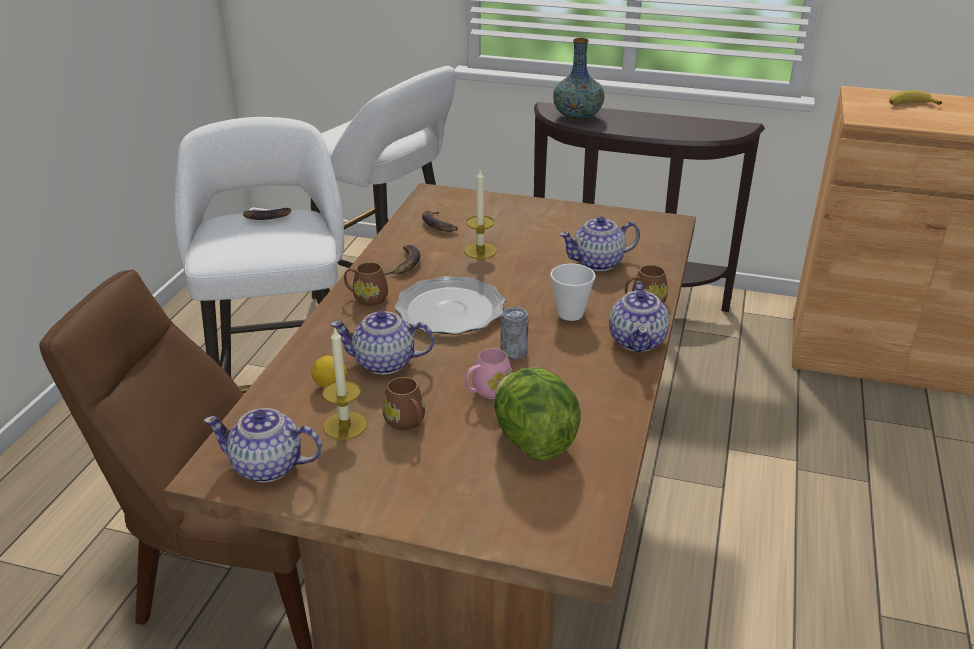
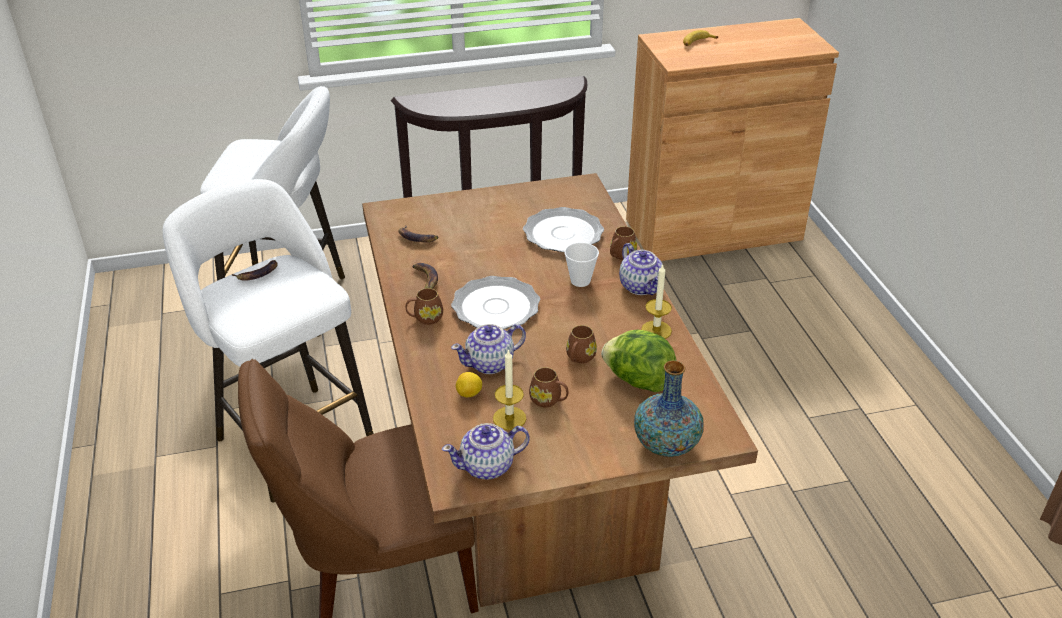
camera: 30 degrees left, 5 degrees up
(480, 251) = (470, 250): candle -> candle (656, 330)
(487, 392) = (579, 358): pink mug -> brown mug
(513, 353) = (570, 324): can -> none
(577, 117) = (440, 105): vase -> vase (666, 444)
(598, 263) = (563, 233): teapot -> plate

